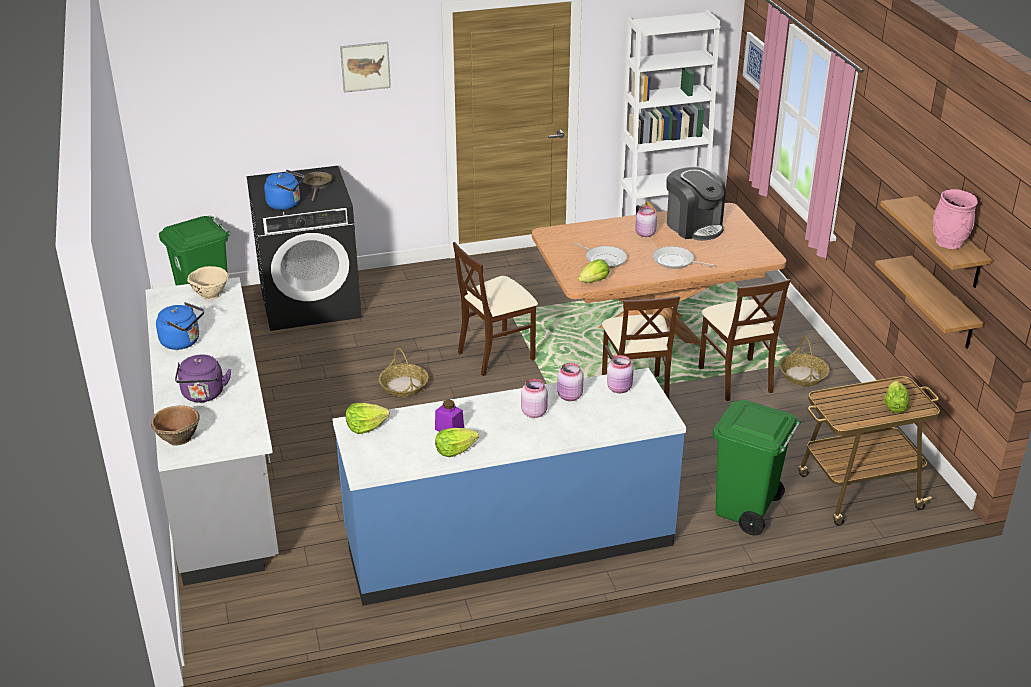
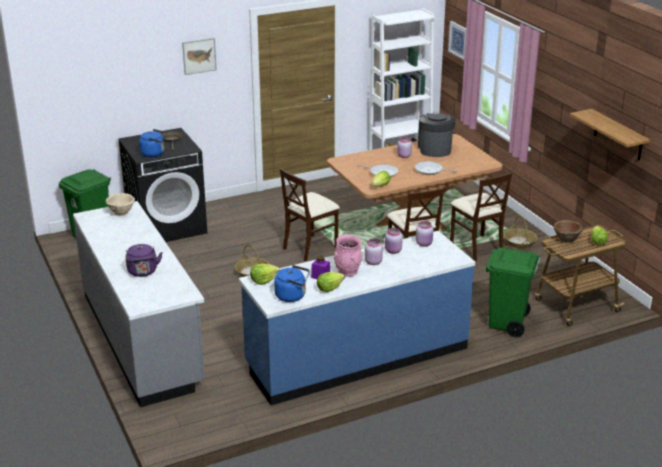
camera: 10 degrees left, 5 degrees down
(178, 439) = (136, 299): brown bowl -> brown bowl (566, 240)
(183, 342) = (114, 242): blue kettle -> blue kettle (292, 296)
(694, 226) = (435, 149): coffee machine -> coffee machine turned 135 degrees counterclockwise
(943, 304) = (616, 176): shelf -> none
(948, 243) = (620, 132): pink vase -> pink vase (347, 272)

